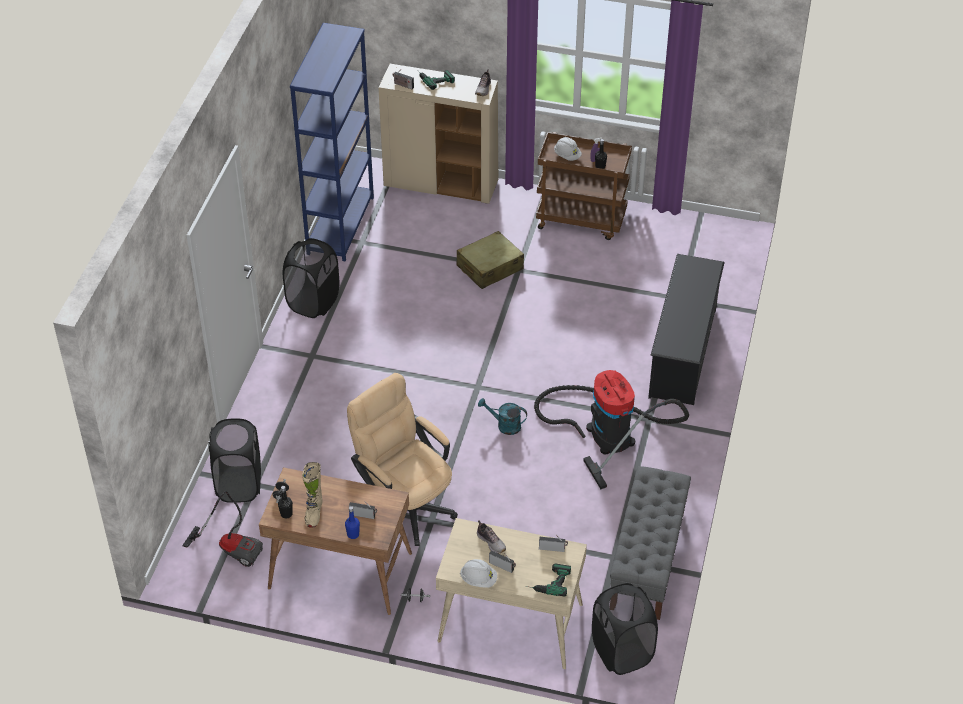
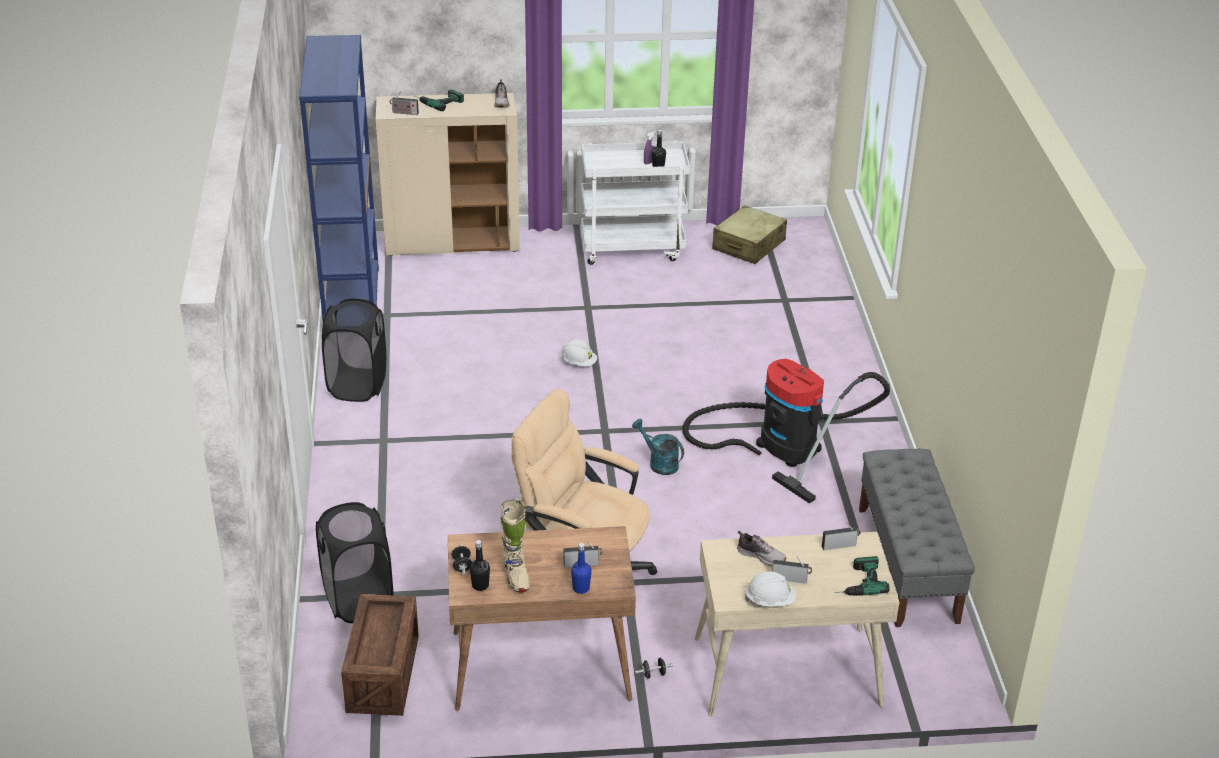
camera: 20 degrees left, 10 degrees down
(231, 548) = (383, 674): vacuum cleaner -> crate
(489, 268) = (553, 311): beige suitcase -> beige suitcase (748, 245)
(504, 425) = (659, 463): turquoise watering can -> turquoise watering can turned 45 degrees clockwise
(567, 155) = (615, 163): white hard hat -> white hard hat (578, 362)
(582, 220) = (633, 248): brown cart -> white cart
(622, 652) = (938, 669): black laundry basket -> none
(683, 353) = (820, 350): black shoe rack -> none

